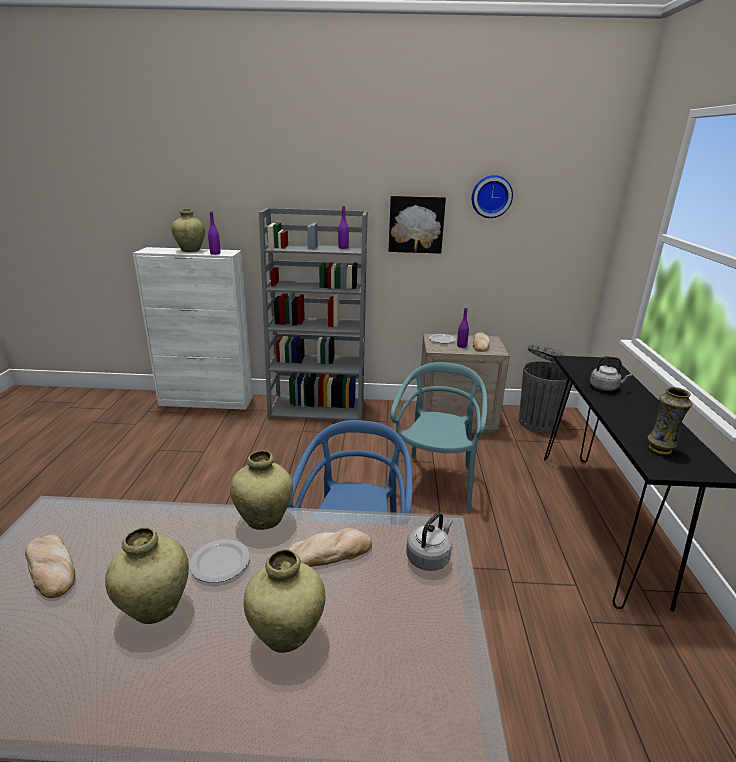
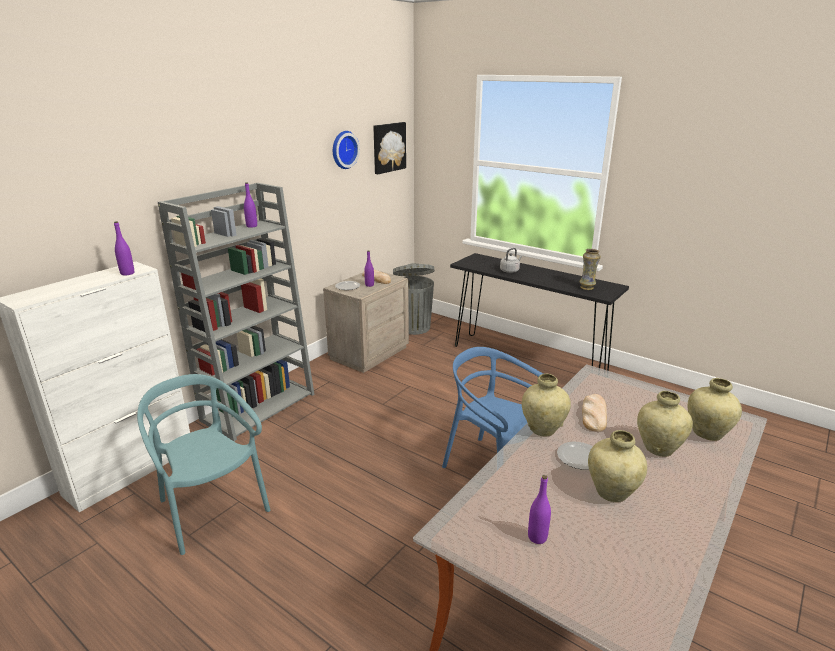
camera: 55 degrees left, 0 degrees up
(52, 568) = (537, 537): bread -> purple bottle
(190, 250) = (81, 281): beige vase -> beige vase (707, 433)
(416, 224) = (295, 187): picture -> picture (388, 147)
(429, 557) = (618, 386): grey kettle -> none
(434, 481) = (432, 395): turquoise chair -> turquoise chair (211, 509)

